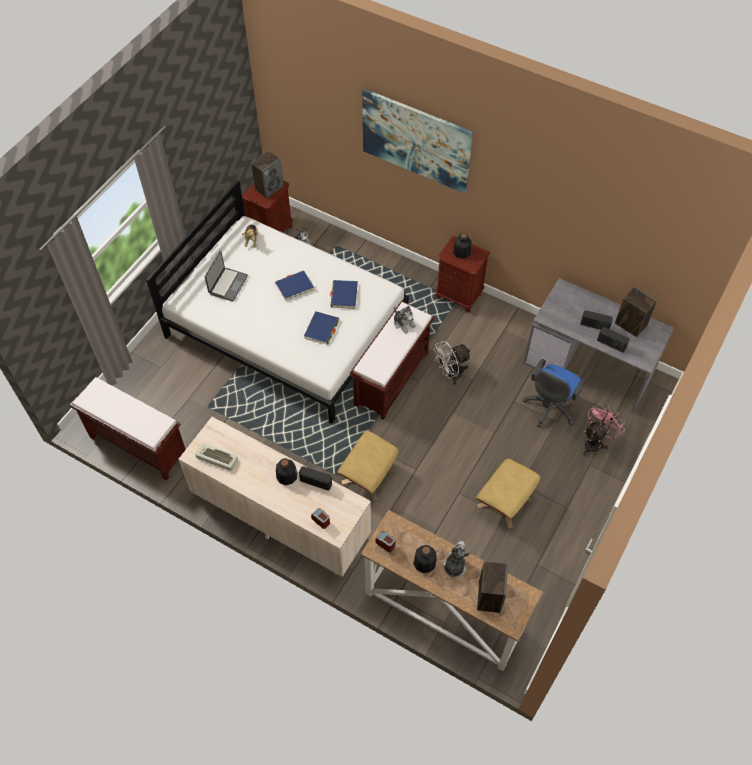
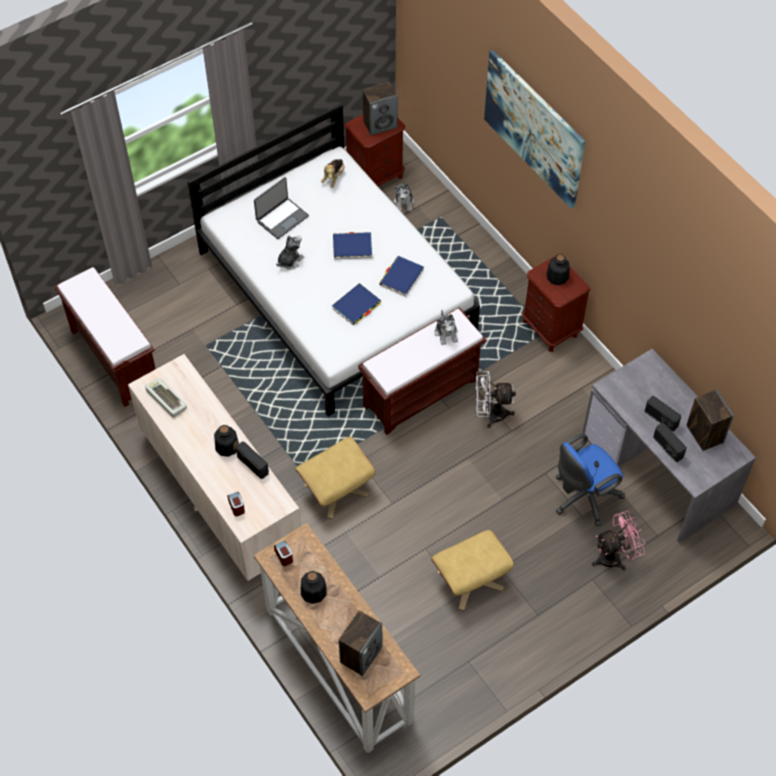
camera: 25 degrees right, 0 degrees up
(454, 566) = (342, 608): plush toy -> plush toy (289, 261)

